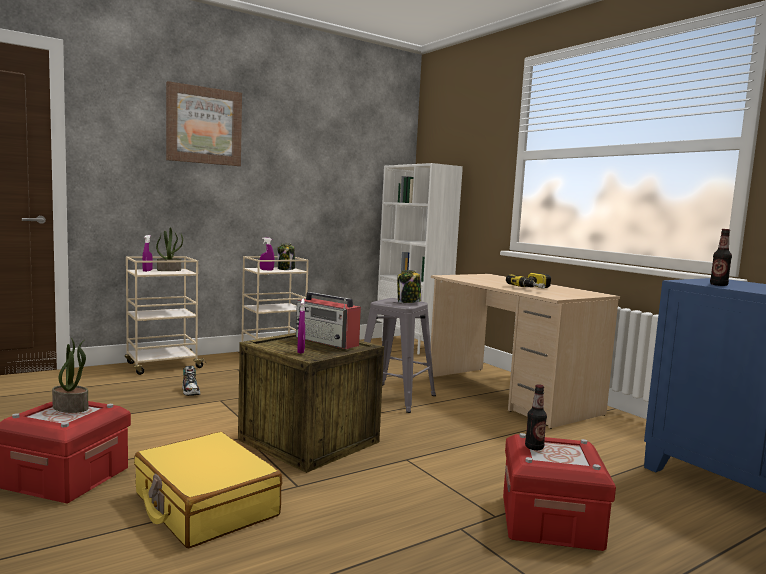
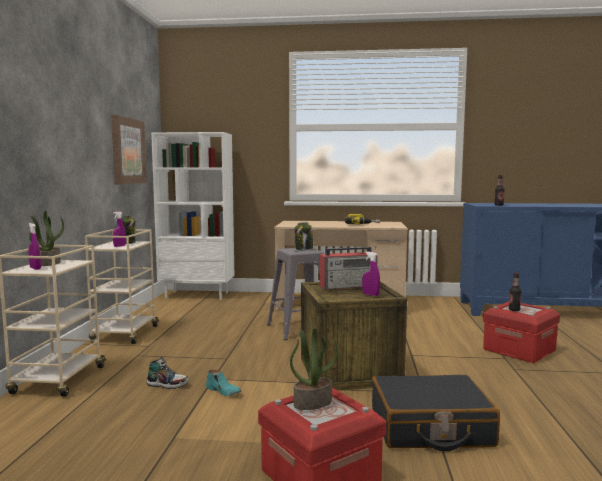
camera: 50 degrees left, 0 degrees up
(198, 410) = (224, 391): none -> turquoise shoe
(204, 125) = (42, 84): picture -> picture (127, 151)
(205, 505) = (430, 428): yellow suitcase -> black suitcase

